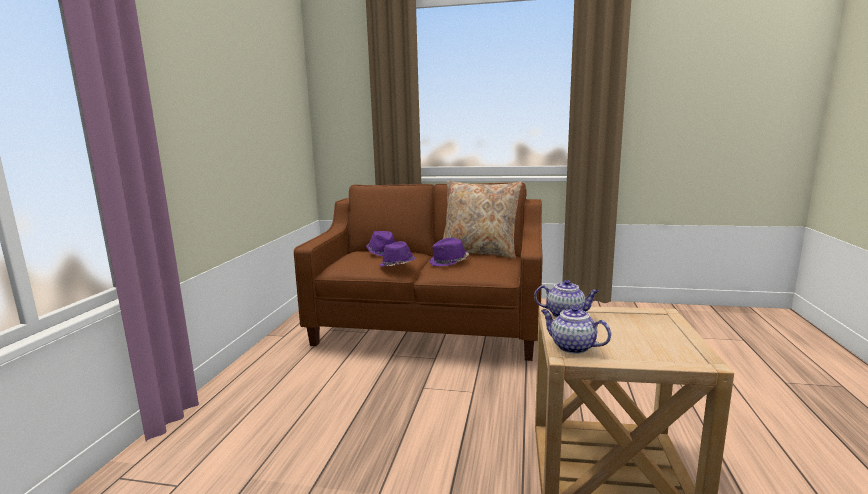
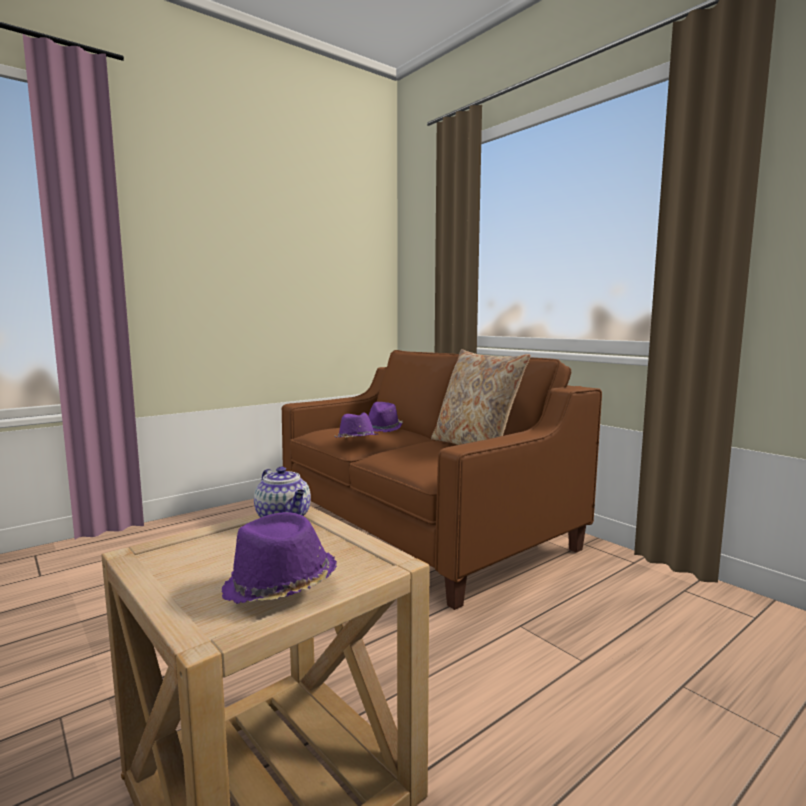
camera: 40 degrees right, 5 degrees down
(449, 262) = (411, 448): purple hat -> purple hat (279, 587)
(572, 347) = (170, 548): teapot -> none

